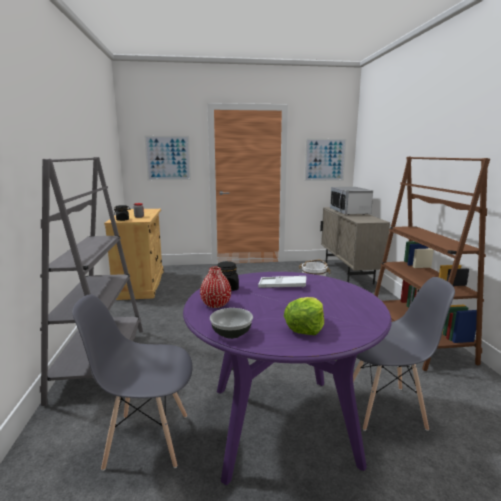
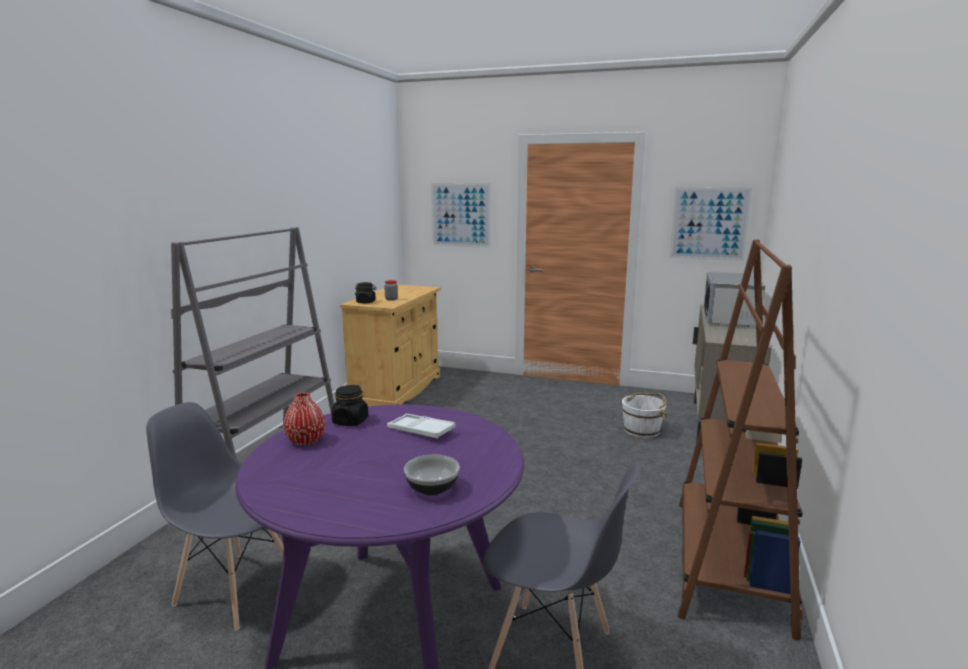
camera: 25 degrees right, 0 degrees up
(232, 333) = (266, 481): bowl -> bowl (433, 488)
(305, 328) = (351, 495): lettuce -> none

